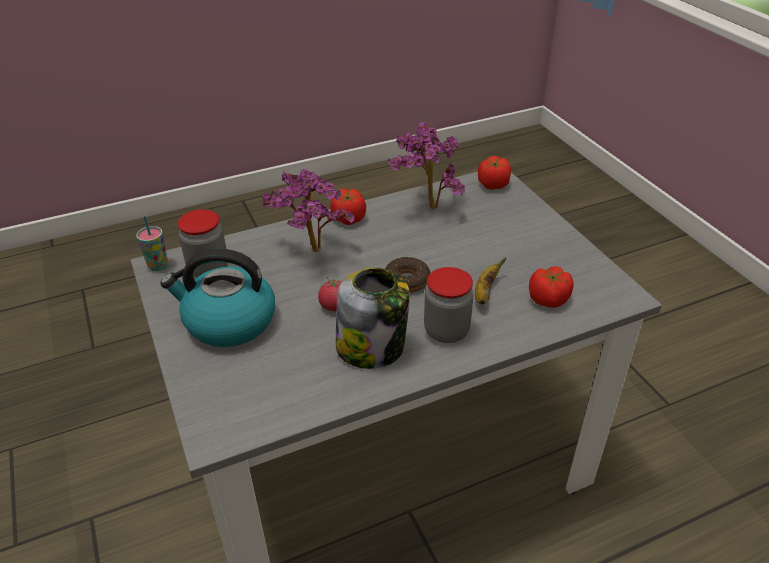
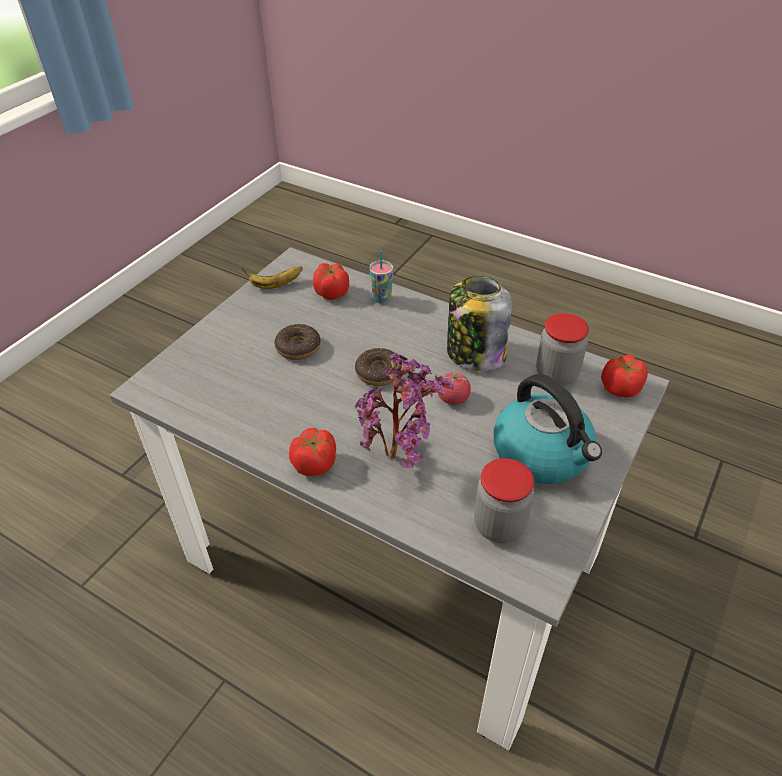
camera: 125 degrees left, 5 degrees up
(158, 265) = (540, 577): cup -> cup (381, 298)
(426, 208) = (247, 413): potted plant -> none
(446, 331) = (418, 326): jar -> jar (556, 374)
(480, 252) = (298, 347): none -> donut
(485, 292) = (352, 325): banana -> banana (275, 285)
(493, 184) = (164, 384): tomato -> tomato (621, 388)

